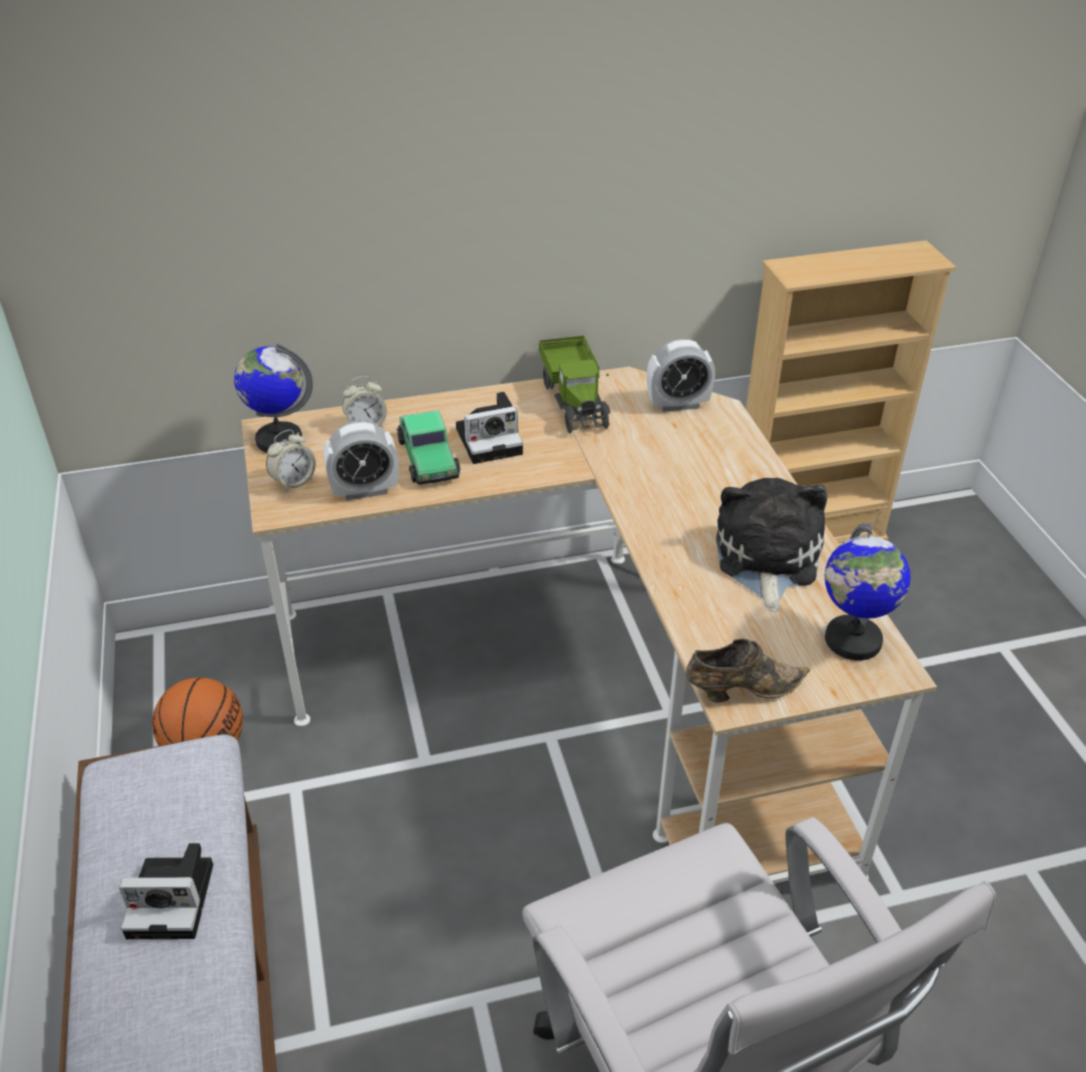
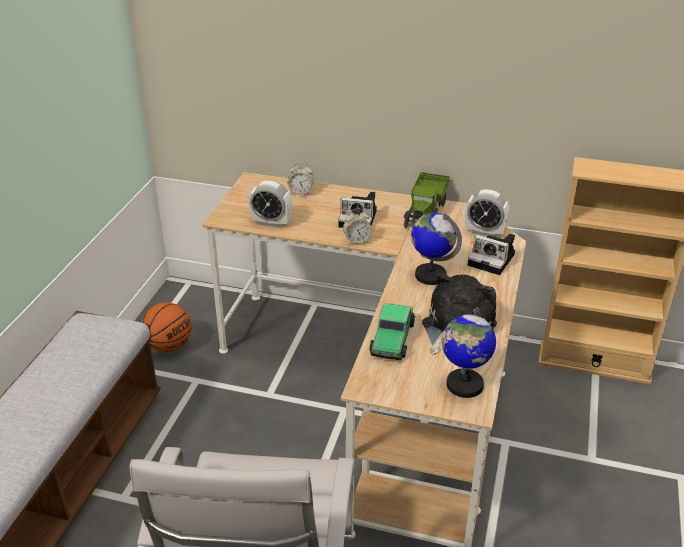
camera: 30 degrees right, 5 degrees down
(175, 899) = (63, 382): camera -> camera (493, 260)
(278, 440) = (252, 186): globe -> globe (430, 275)
(294, 482) = (241, 208): alarm clock -> alarm clock (357, 241)
(428, 458) = (318, 217): toy car -> toy car (392, 338)
(740, 690) = (373, 384): brown shoe -> none

